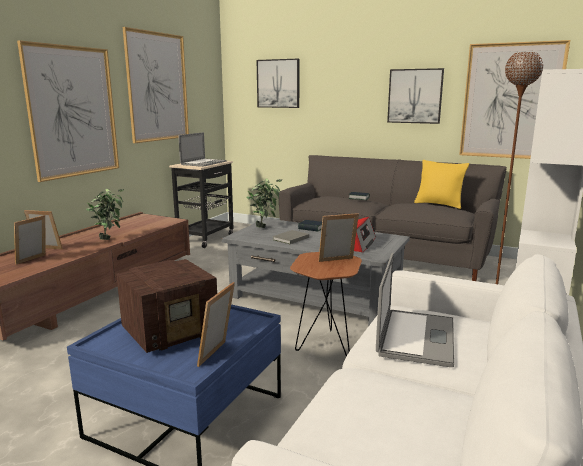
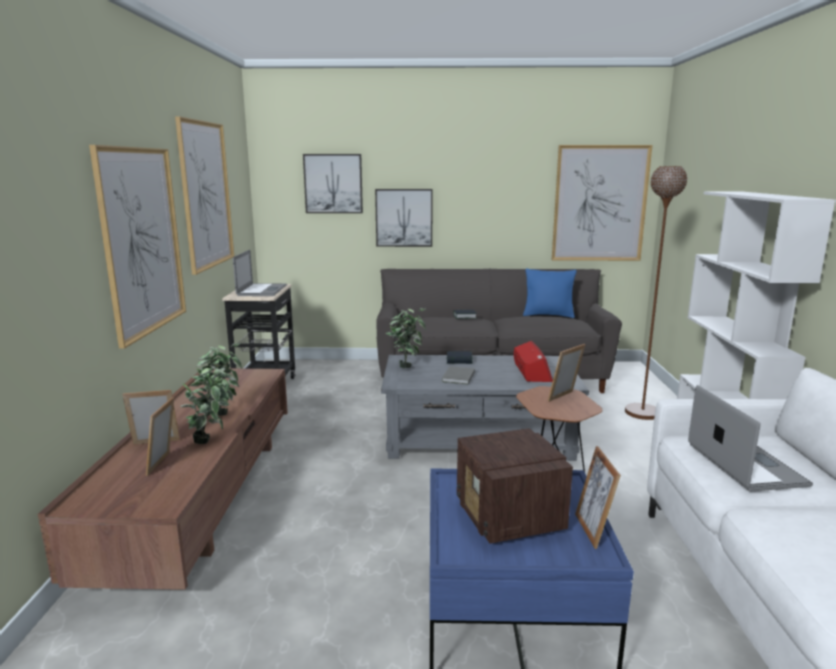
camera: 25 degrees left, 0 degrees up
(78, 252) = (212, 440): none -> potted plant
(172, 332) = (509, 518): radio -> radio turned 135 degrees clockwise
(415, 96) = (502, 199): picture -> picture (404, 217)
(439, 204) = (548, 315): yellow pillow -> blue pillow

